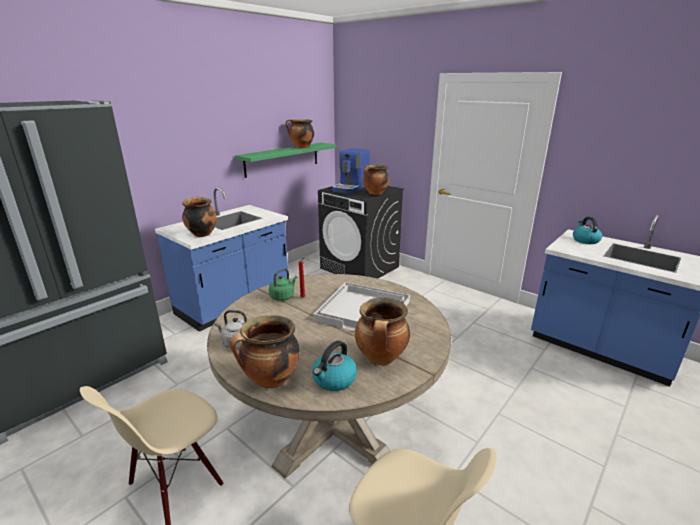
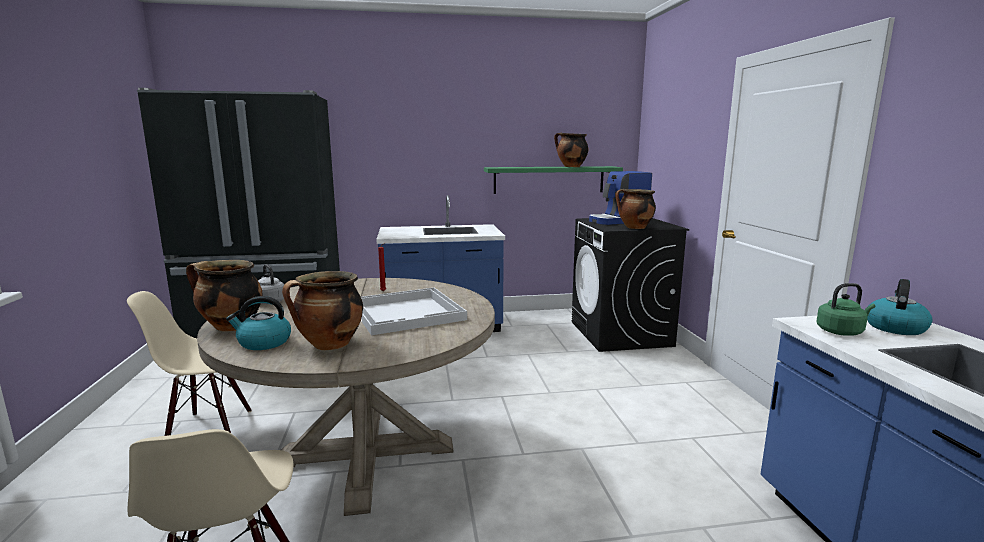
camera: 40 degrees right, 10 degrees down
(201, 234) = (402, 234): cooking pot -> none
(283, 296) = (370, 287): green kettle -> green kettle (841, 331)

